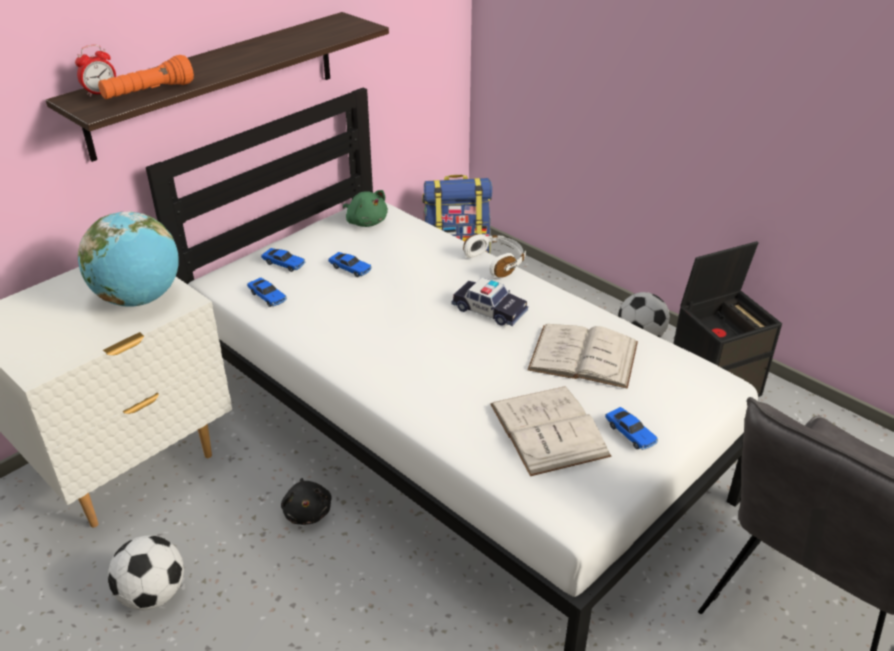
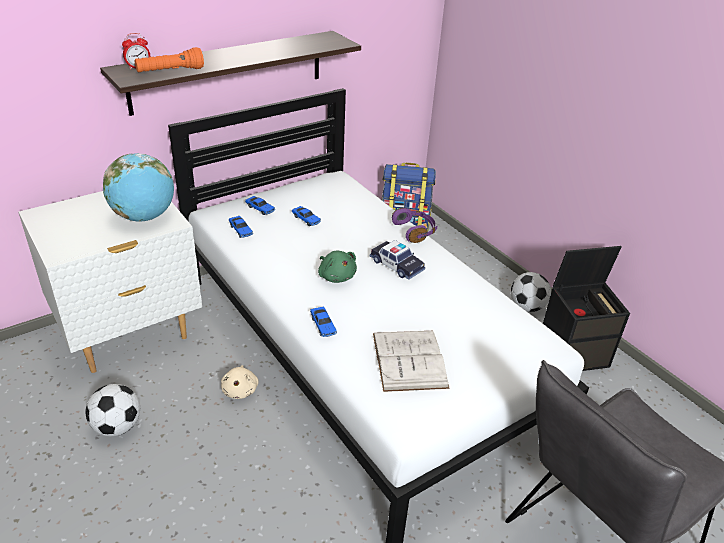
camera: 10 degrees right, 0 degrees up
(308, 511) = (240, 390): black plush toy -> beige plush toy
(366, 222) = (329, 187): green plush toy -> green plush toy (336, 276)
(497, 262) = (415, 231): white headphones -> purple headphones
(583, 356) = (455, 310): white book -> none
(630, 434) = (470, 374): toy car -> toy car (323, 325)

